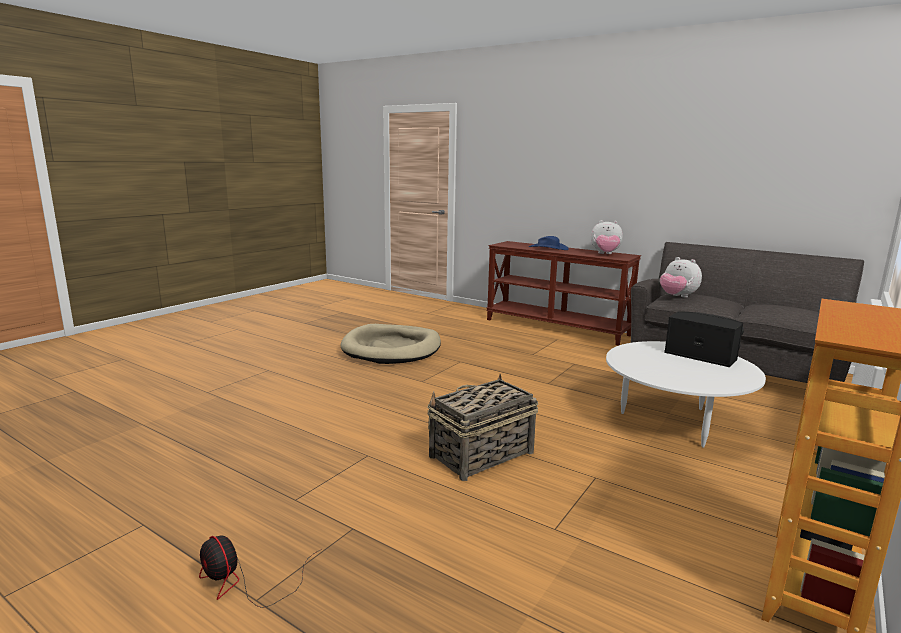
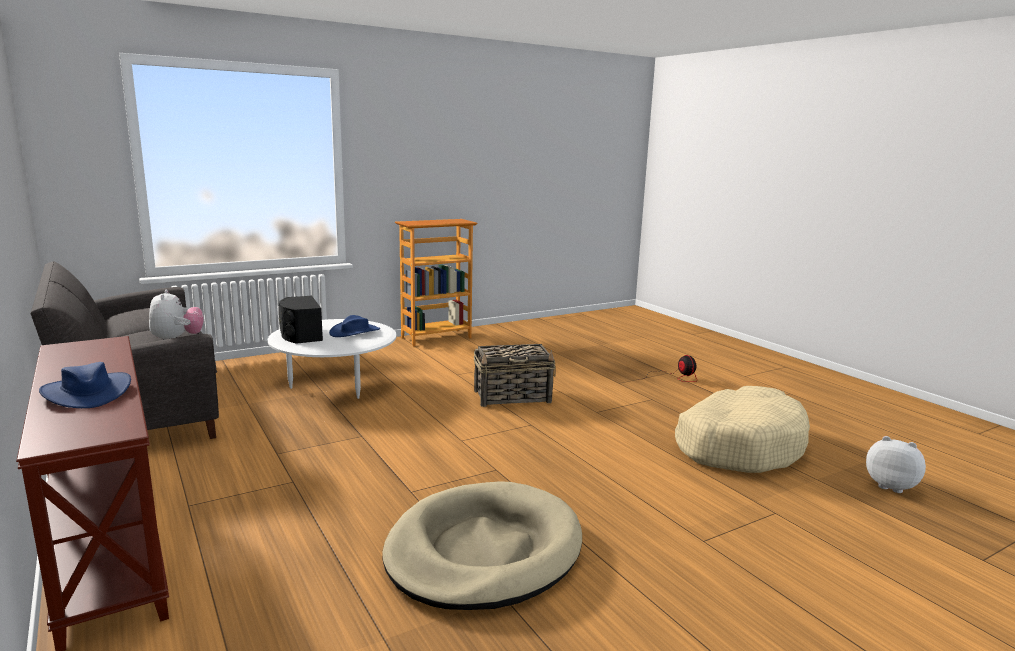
camera: 155 degrees left, 0 degrees up
(200, 445) = (739, 445): none -> beige dog bed
(605, 254) = (83, 355): plush toy -> plush toy (891, 486)
(672, 369) = (355, 332): none -> blue hat

